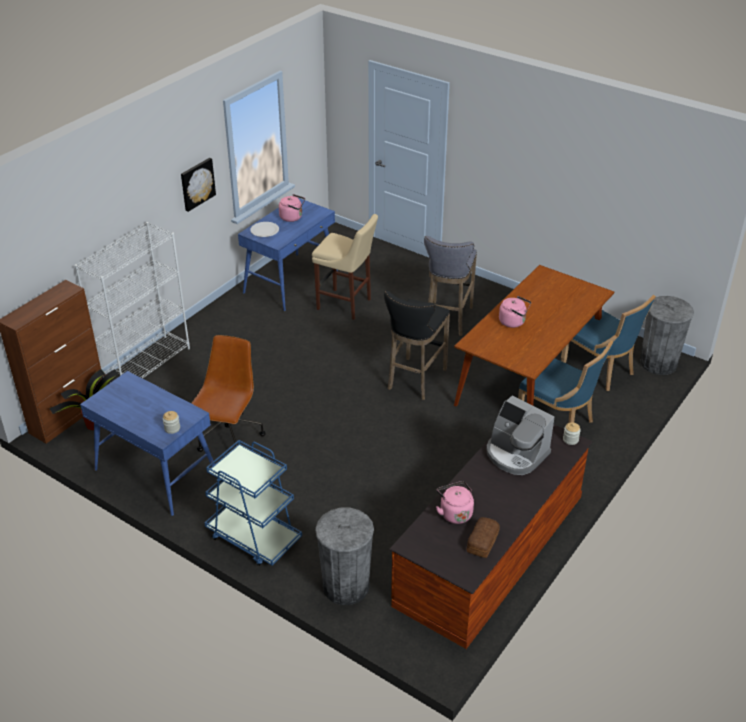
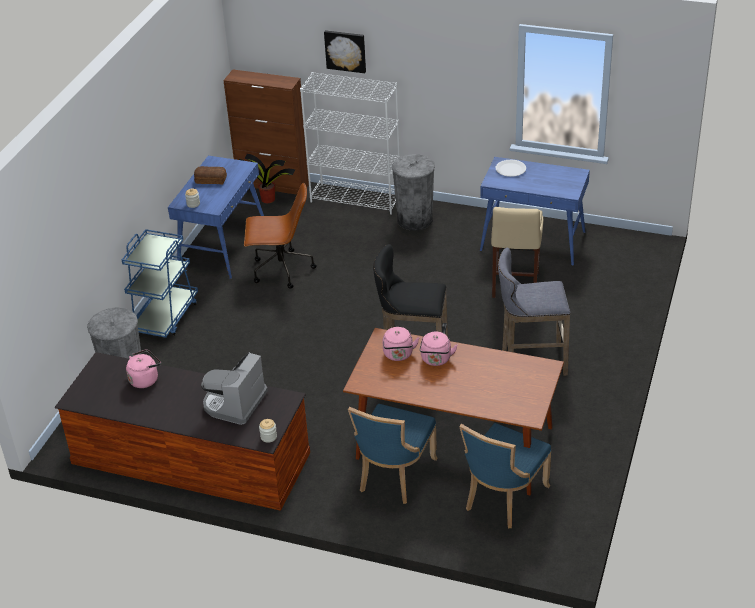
camera: 75 degrees right, 0 degrees up
(197, 184) = (467, 84): picture -> picture (345, 50)
(292, 217) = (546, 178): pink kettle -> pink kettle (398, 355)
(481, 542) = (113, 401): bread -> bread (210, 179)
(658, 363) = (545, 549): grey trash can -> grey trash can (414, 220)

